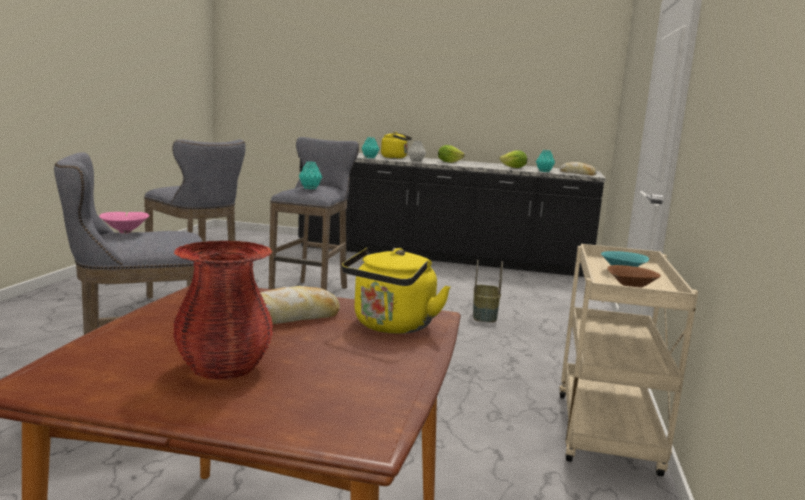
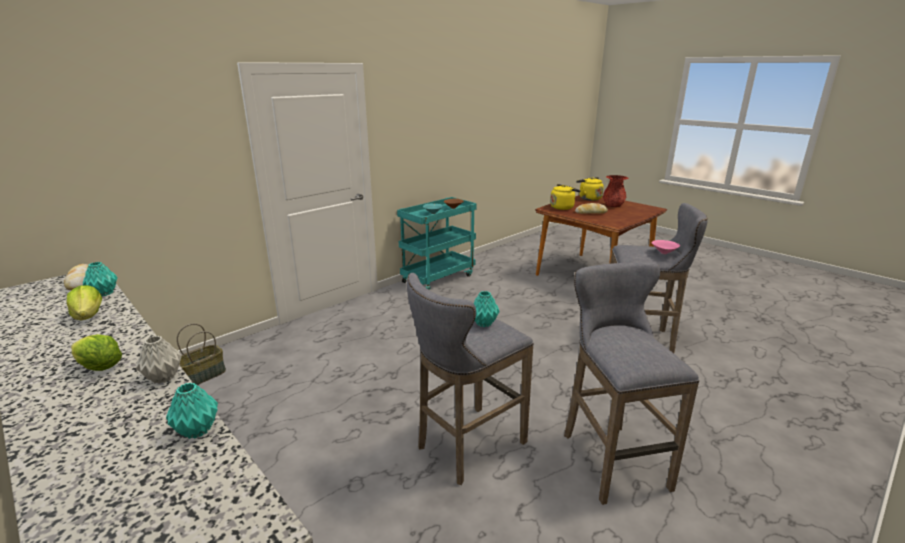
camera: 145 degrees left, 10 degrees up
(395, 157) = (115, 432): yellow kettle -> yellow kettle (588, 198)
(484, 315) = (354, 358): basket -> basket (203, 376)
(608, 435) = (438, 278): beige cart -> turquoise cart

